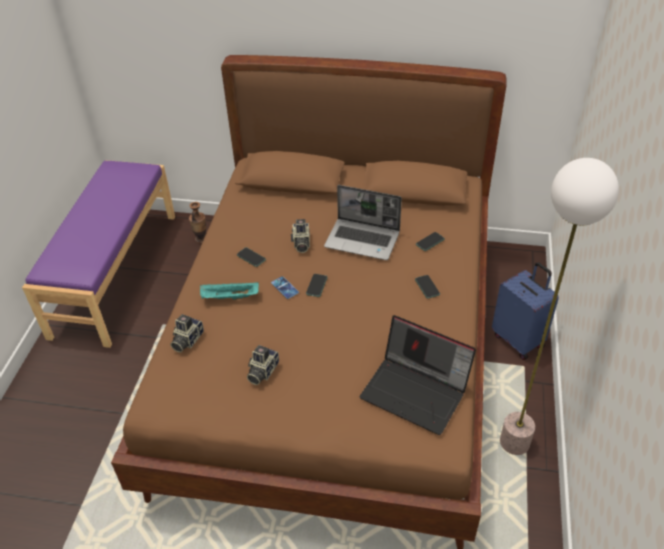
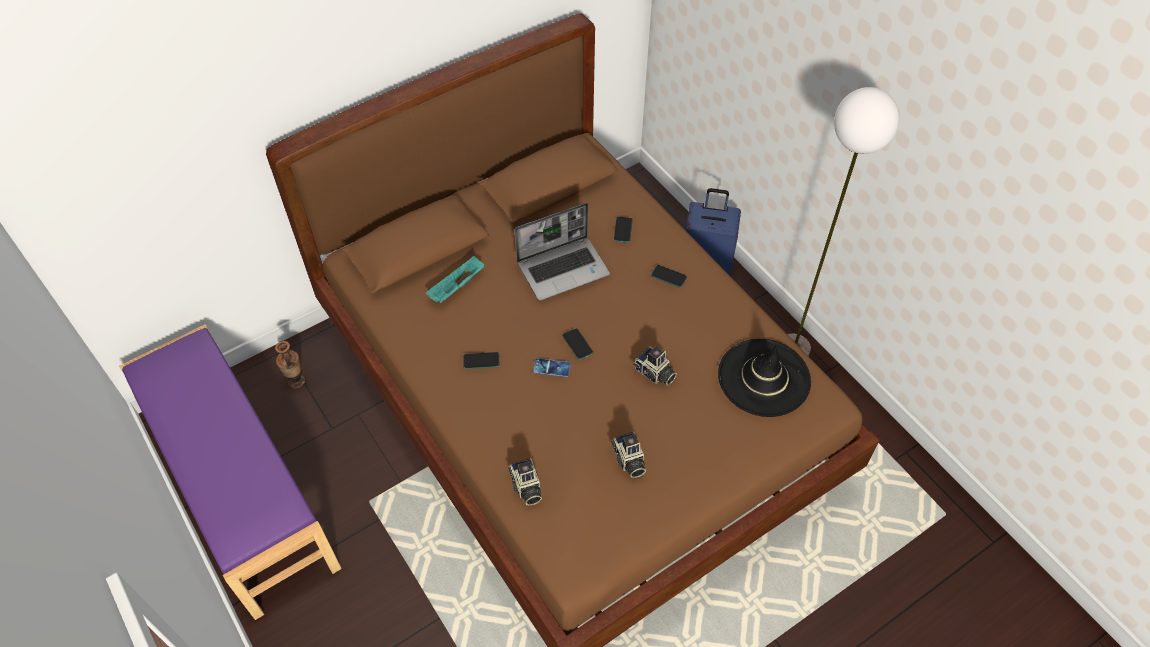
camera: 45 degrees left, 10 degrees up
(229, 297) = (512, 416): turquoise tray -> turquoise tray (456, 287)
(301, 243) = (511, 312): camera -> camera (654, 374)
(416, 391) = (763, 378): laptop -> black hat

